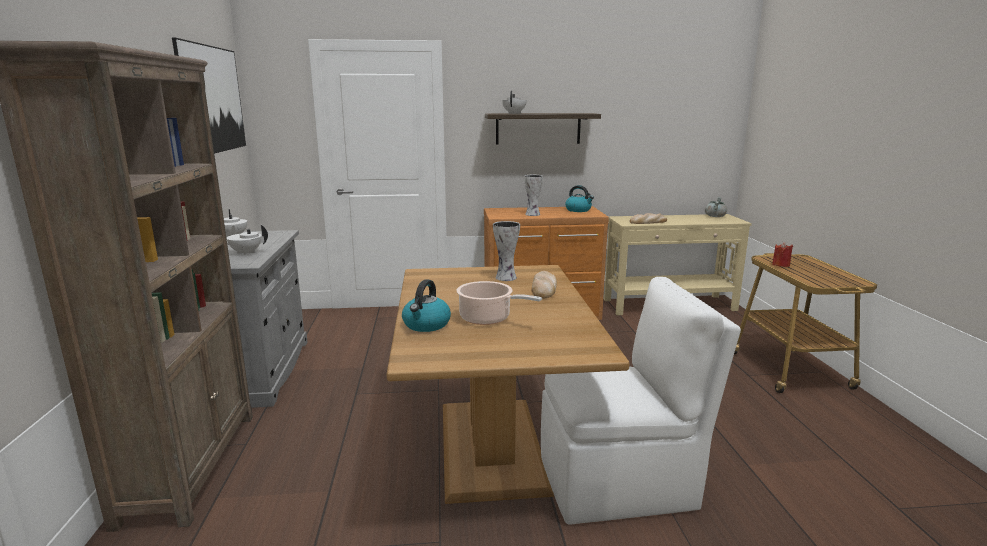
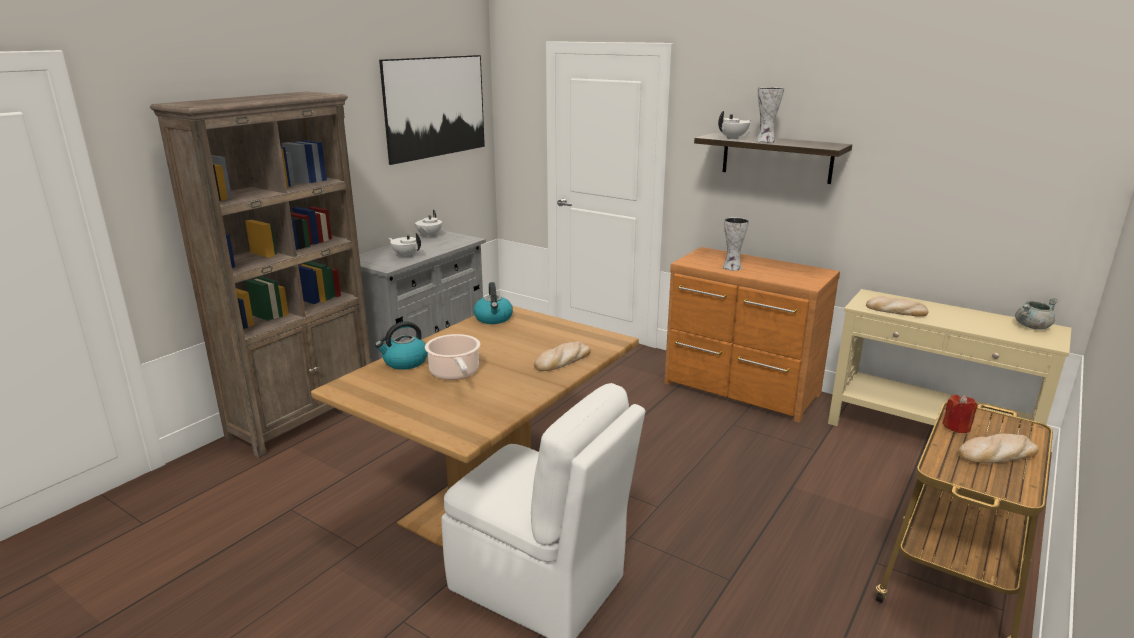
camera: 40 degrees right, 5 degrees up
(506, 278) = (556, 338): vase -> vase (765, 141)
(578, 210) = (803, 273): kettle -> kettle (493, 318)
(817, 270) = (997, 454): none -> bread

